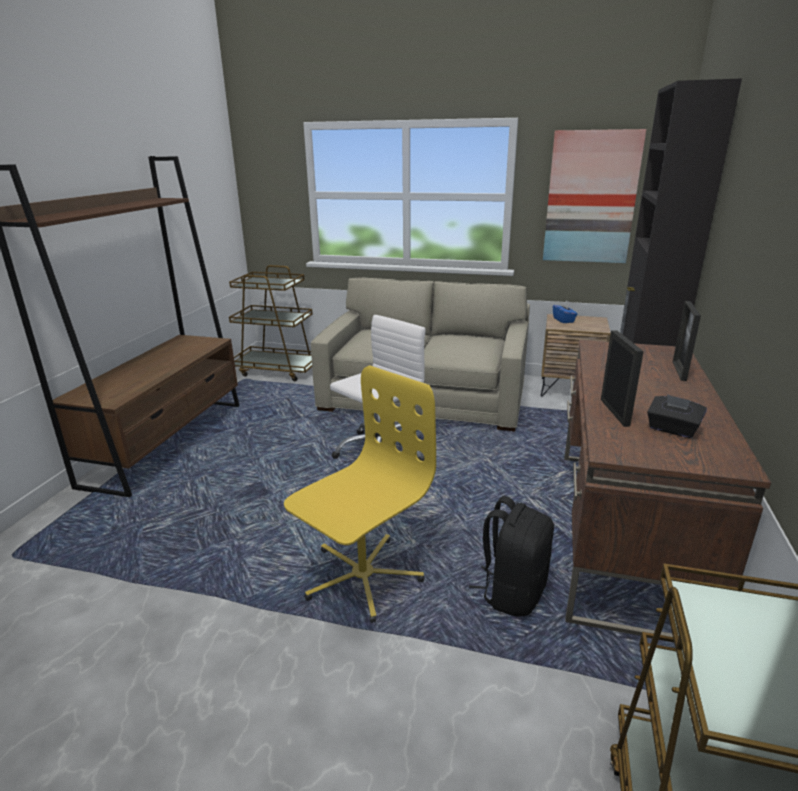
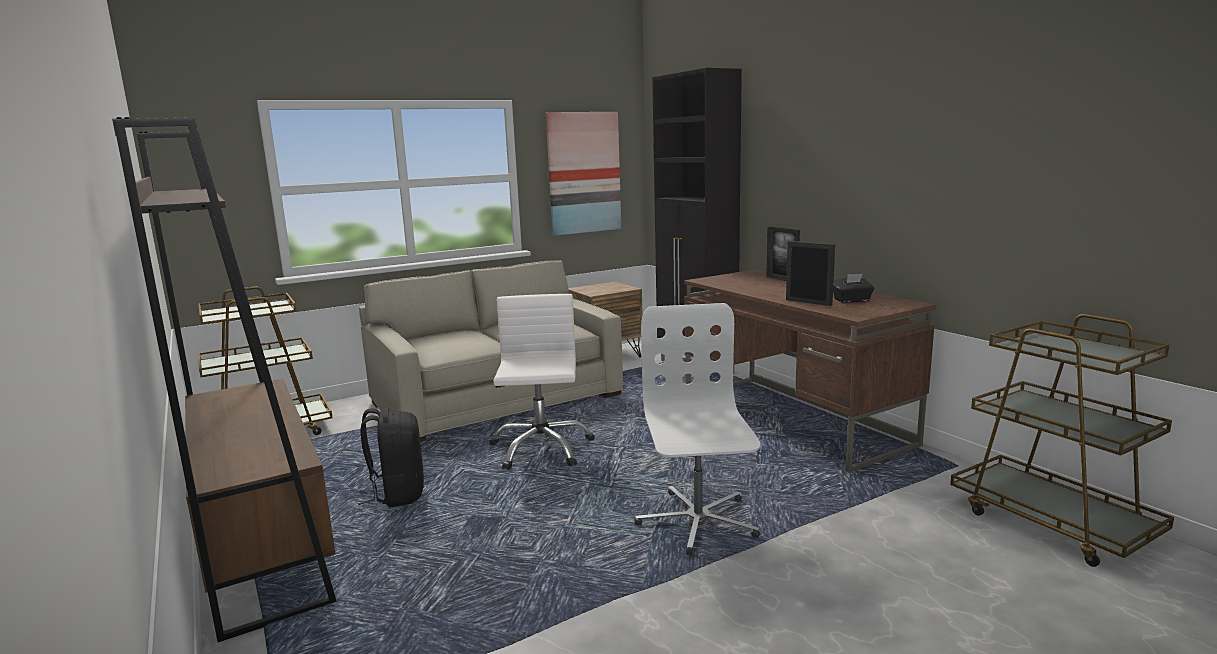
camera: 45 degrees left, 10 degrees down
(362, 577) = (697, 522): yellow office chair -> white office chair
(512, 592) = (797, 476): black backpack -> black backpack (397, 494)
(563, 320) = (590, 289): blue tissue box -> none

